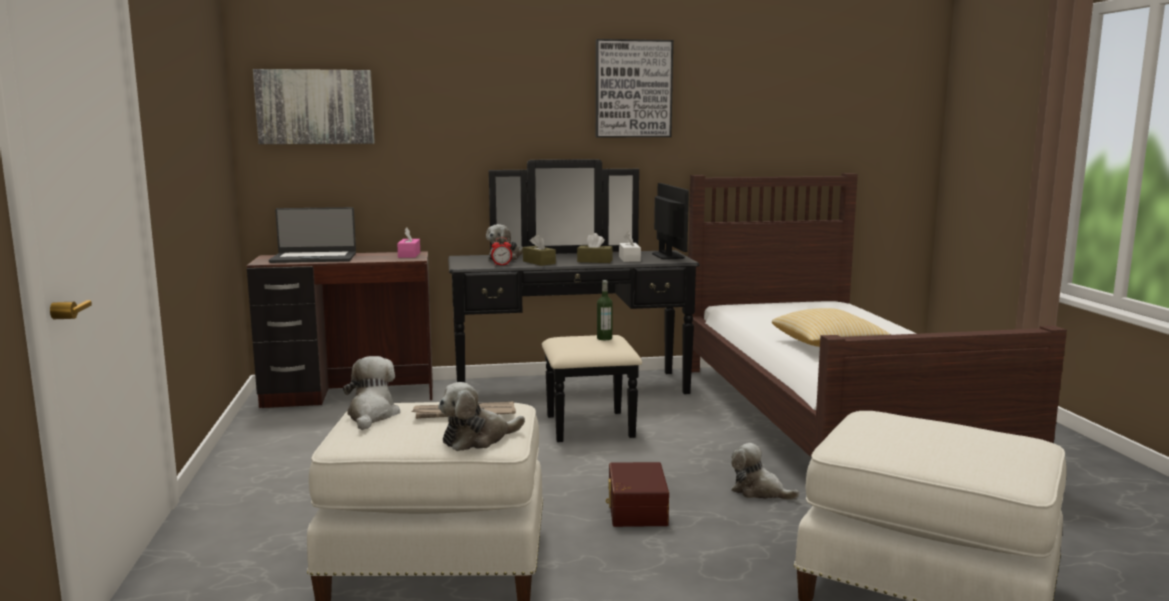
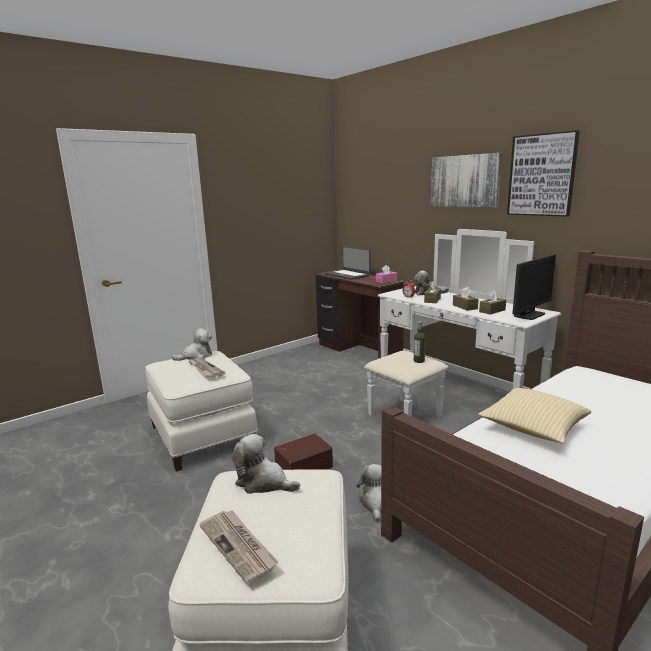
camera: 60 degrees right, 5 degrees up
(315, 107) = (364, 192): picture -> picture (465, 181)
(478, 439) = (179, 382): plush toy -> plush toy (263, 482)
(576, 396) = (445, 395): black dresser -> white dresser
(629, 259) = (492, 311): white tissue box -> brown tissue box
(992, 456) = (239, 546): none -> newspaper

